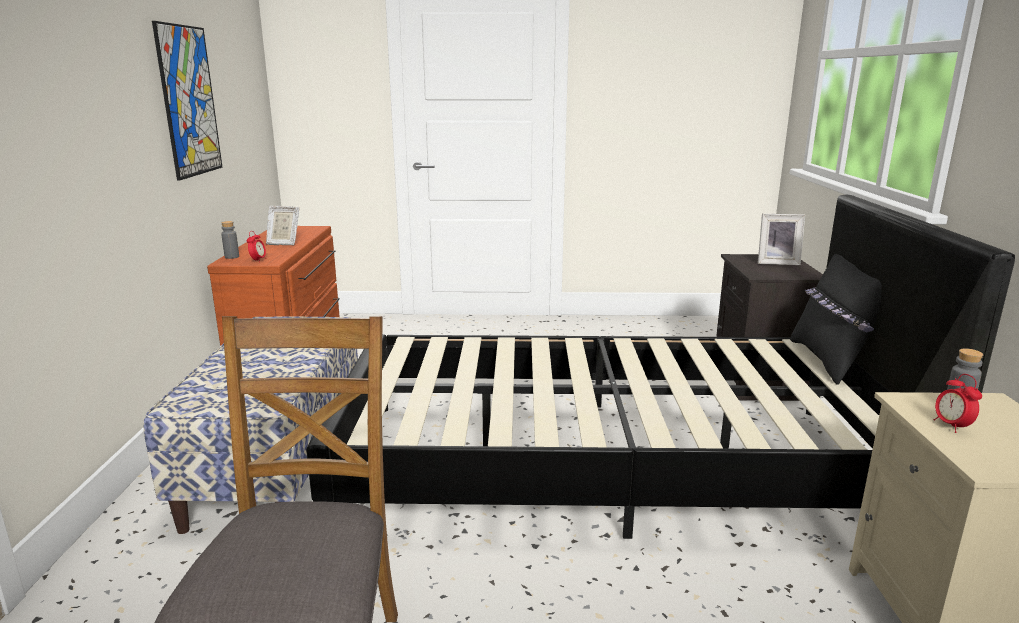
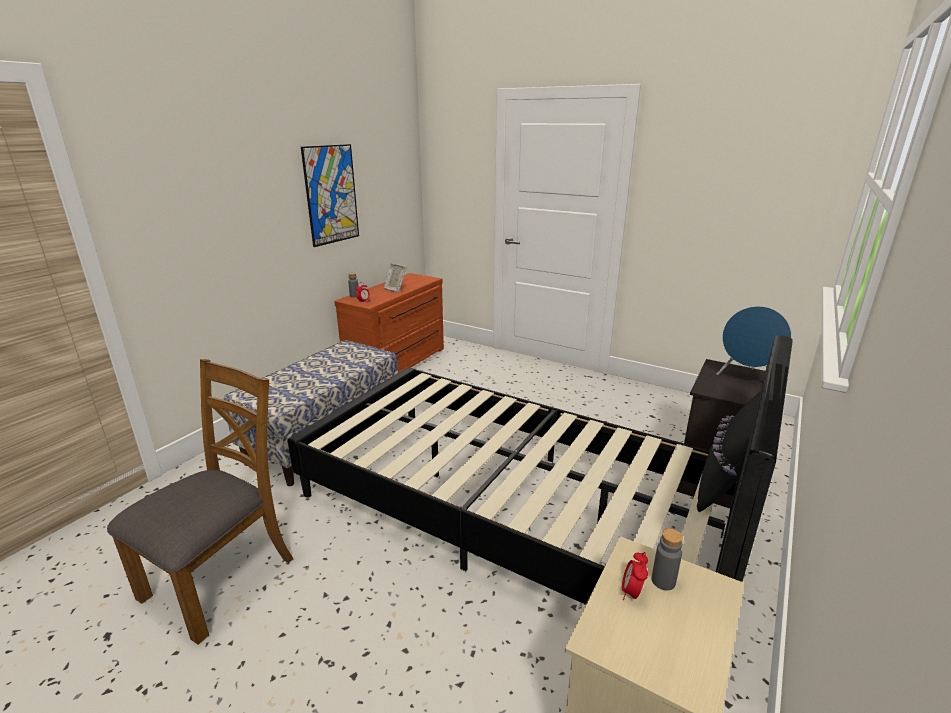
camera: 30 degrees right, 5 degrees up
(777, 262) = (746, 379): picture frame -> blue speaker

